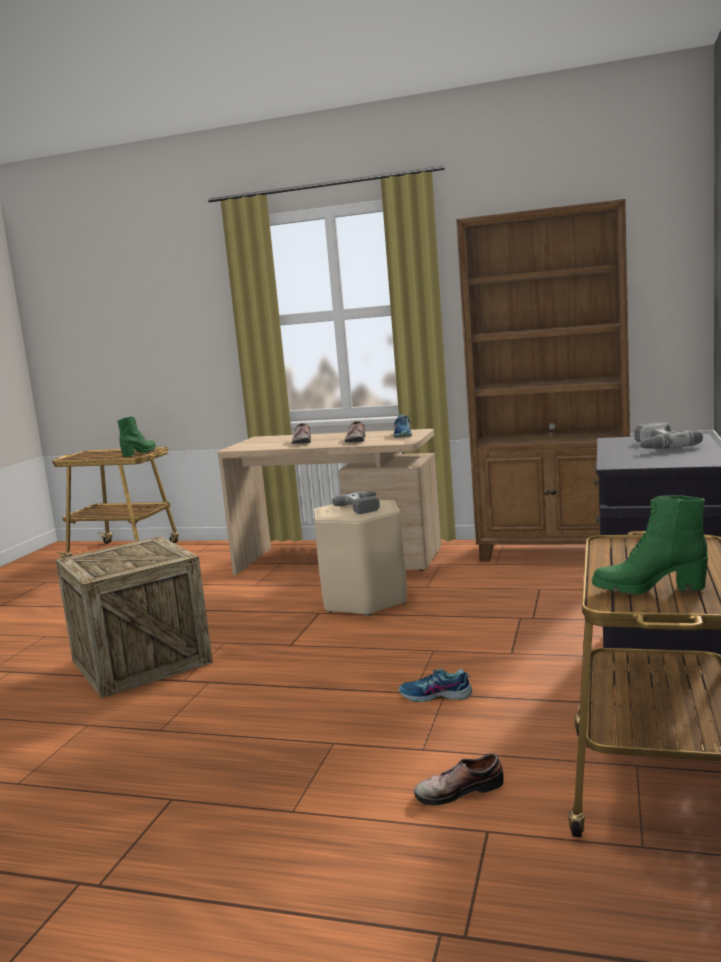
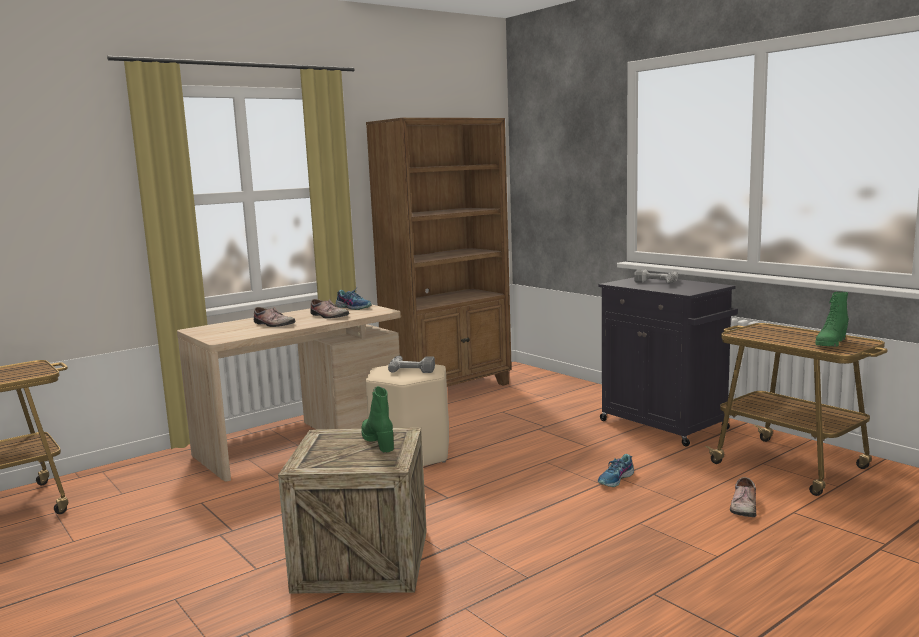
camera: 55 degrees left, 0 degrees up
(140, 453) = (31, 370): green boot -> green boot (379, 441)

